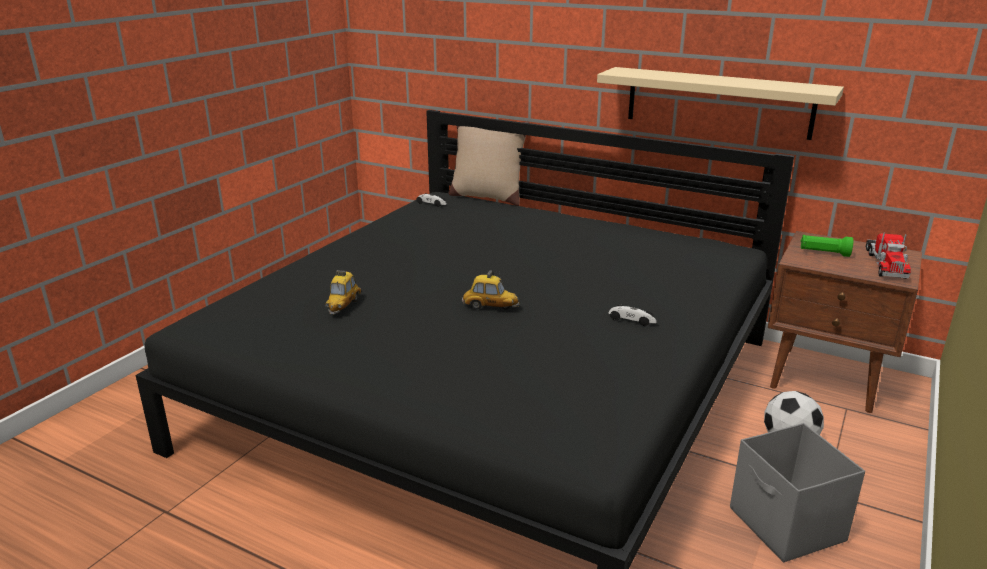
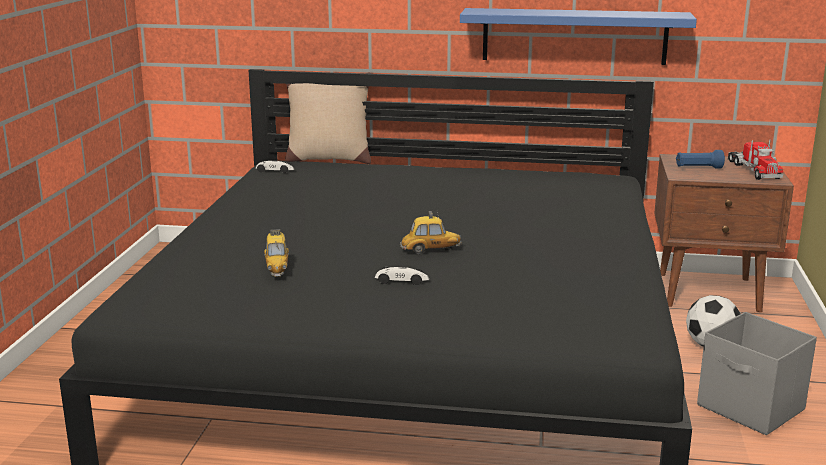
camera: 20 degrees left, 5 degrees down
(632, 320) = (572, 242): toy car -> toy car (402, 281)
(718, 102) = (574, 36): beige shelf -> blue shelf
(824, 253) = (698, 168): green flashlight -> blue flashlight

